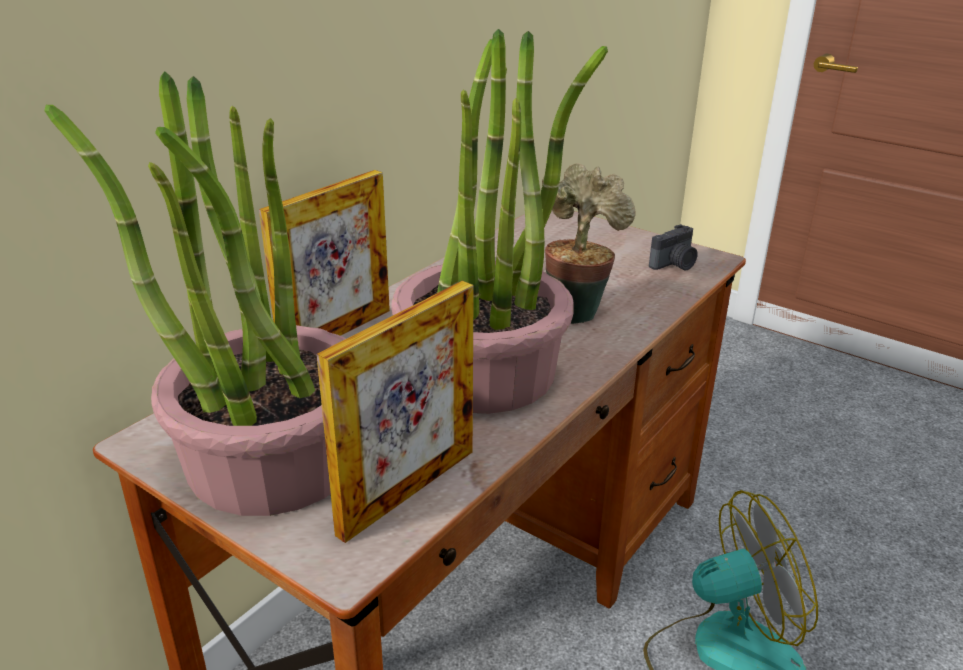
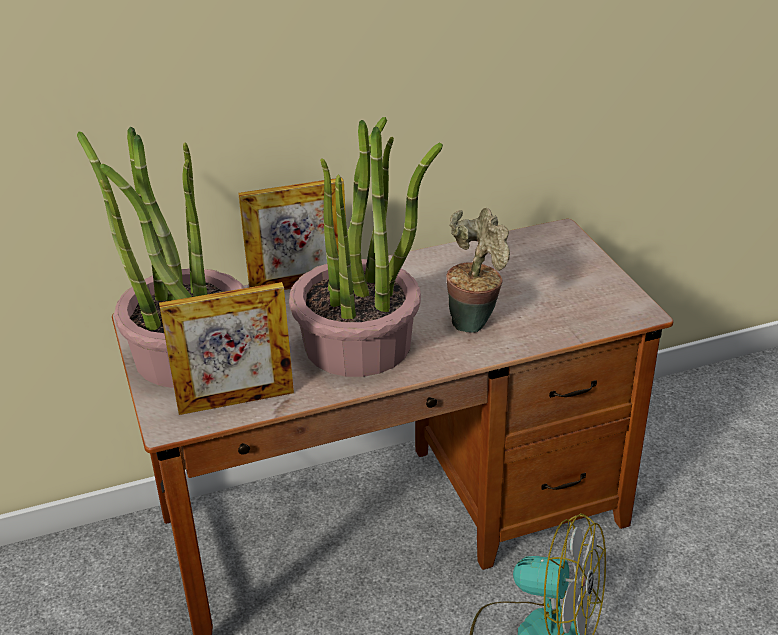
camera: 35 degrees right, 5 degrees up
(675, 264) = (601, 308): camera -> none

